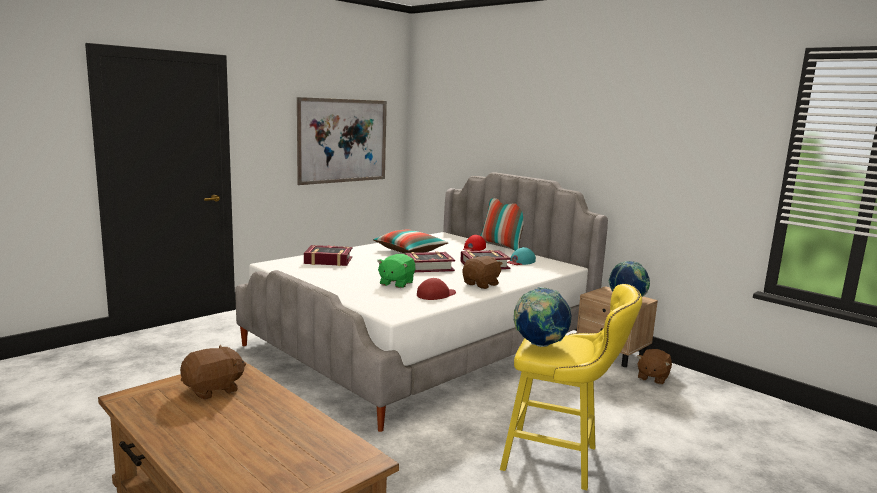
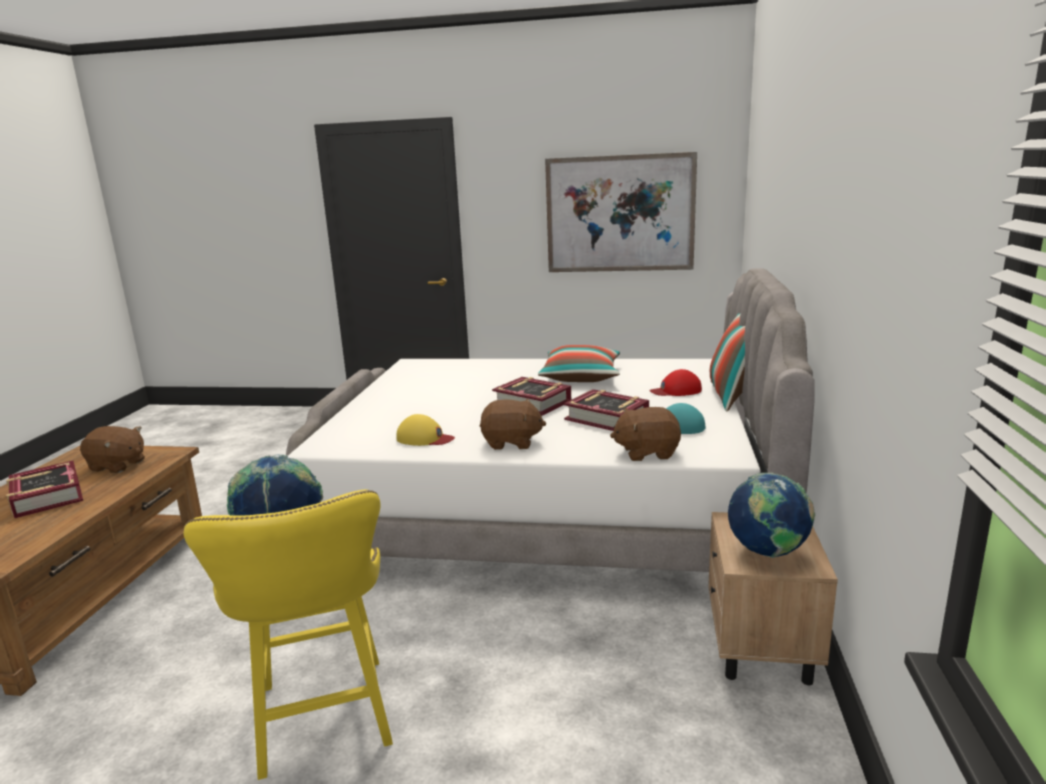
camera: 55 degrees right, 5 degrees up
(328, 261) = (464, 370): book -> book (46, 497)
(396, 283) = (435, 413): green plush toy -> none
(436, 294) = (424, 438): red cap -> yellow cap
(652, 377) = (731, 723): brown plush toy -> brown plush toy (646, 452)

